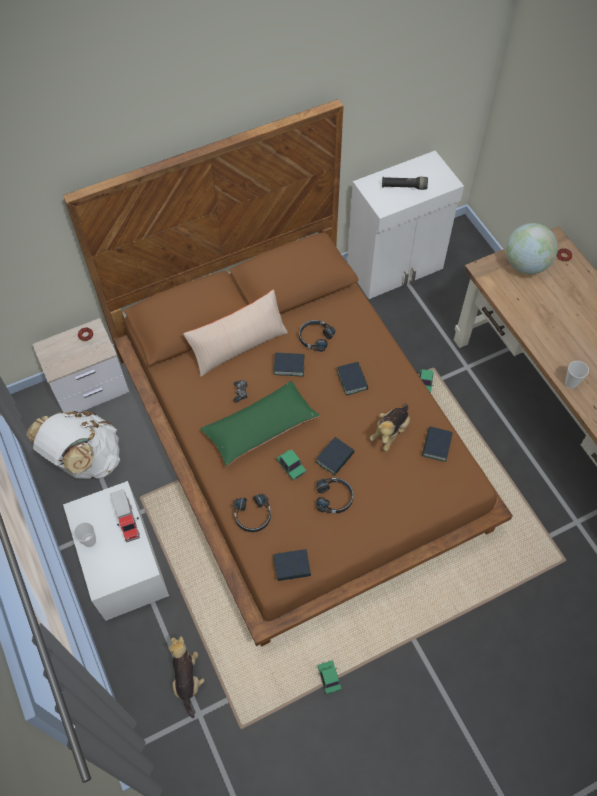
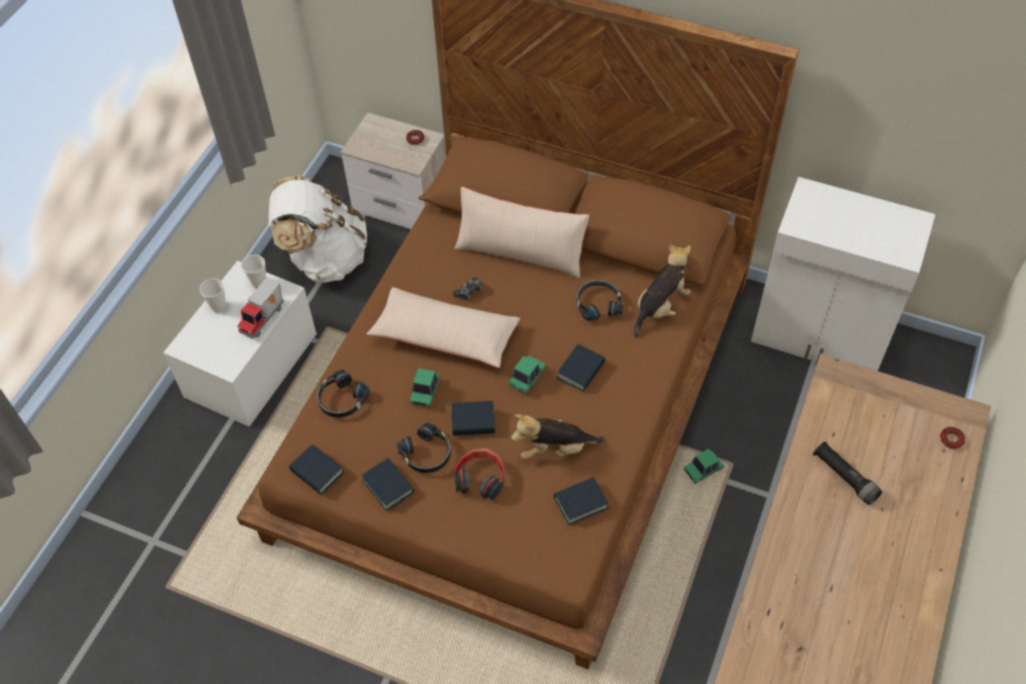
camera: 50 degrees right, 5 degrees down
(187, 679) = (179, 505): plush toy -> plush toy (660, 307)
(260, 428) = (445, 336): green pillow -> beige pillow
(289, 366) = (541, 307): book -> book (388, 486)
(329, 678) = (278, 628): toy car -> toy car (527, 377)
(376, 482) = (480, 478): none -> headphones
(404, 187) = (846, 222): black flashlight -> black flashlight (845, 477)
(526, 265) = (891, 410): globe -> none
(571, 383) = (775, 565): cup -> cup (259, 283)

